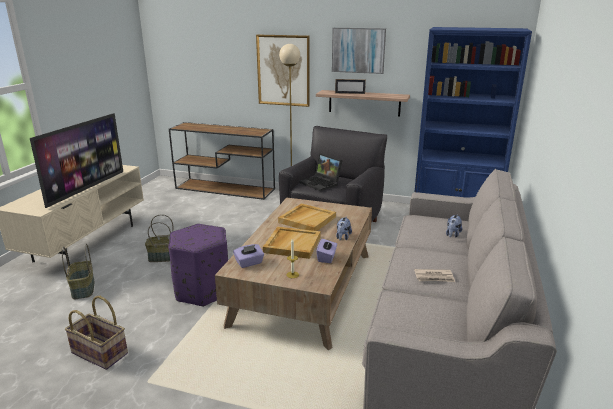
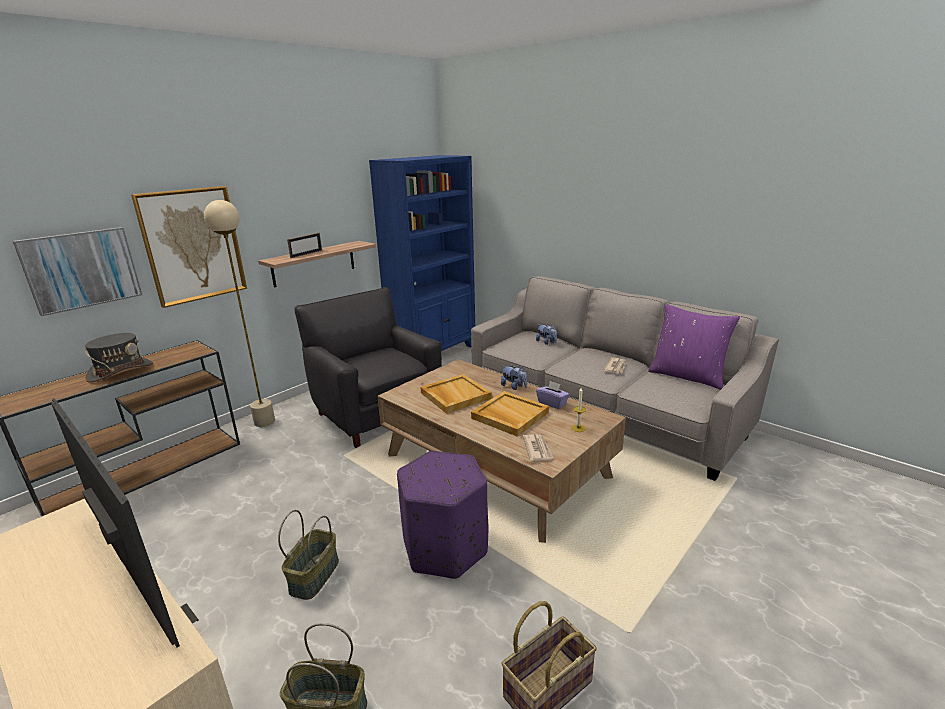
camera: 65 degrees left, 0 degrees up
(223, 129) = (120, 371): none -> grey hat
(249, 263) = (537, 449): purple tissue box -> newspaper
(322, 183) = (376, 365): laptop -> none
(358, 50) = (294, 198): picture -> picture (82, 269)
(460, 324) = (687, 376): none -> purple pillow

